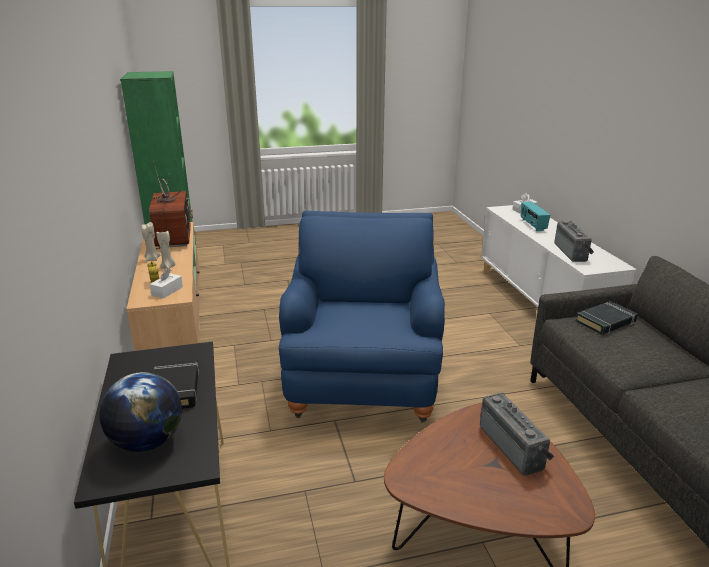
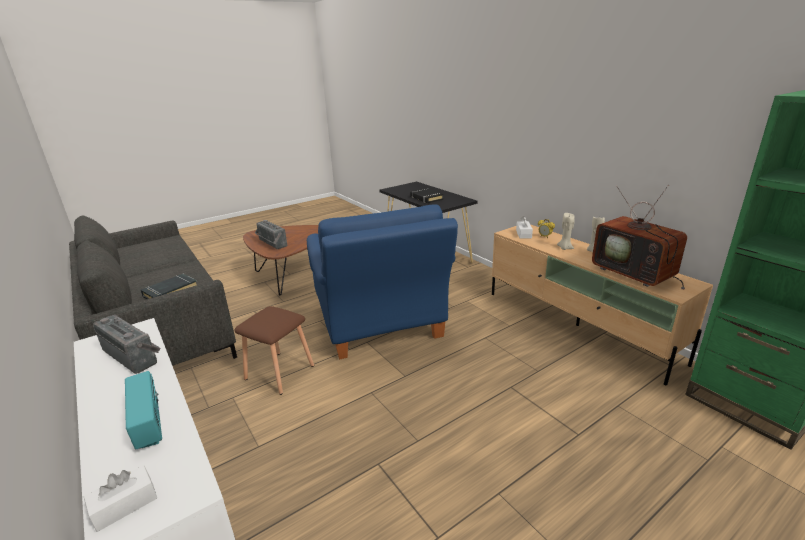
camera: 160 degrees right, 0 degrees up
(147, 442) = (414, 189): globe -> none
(481, 355) = (278, 372): none -> brown stool
(573, 252) = (134, 355): radio -> radio turned 150 degrees clockwise

